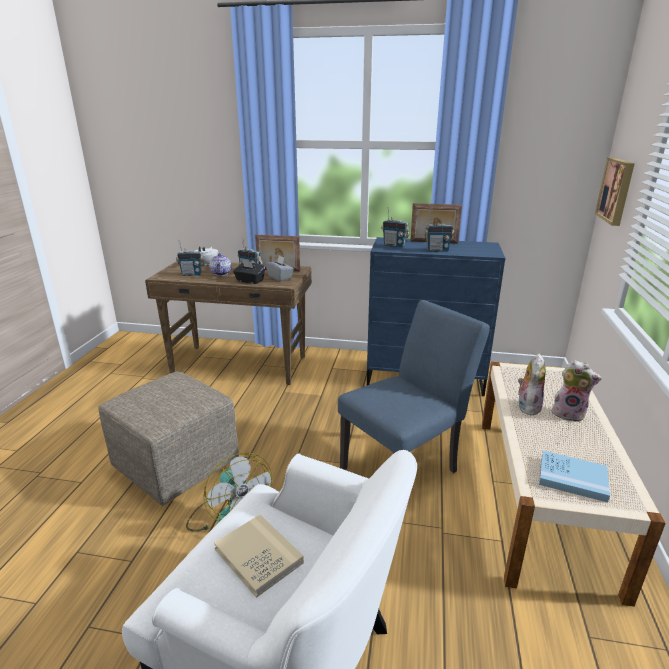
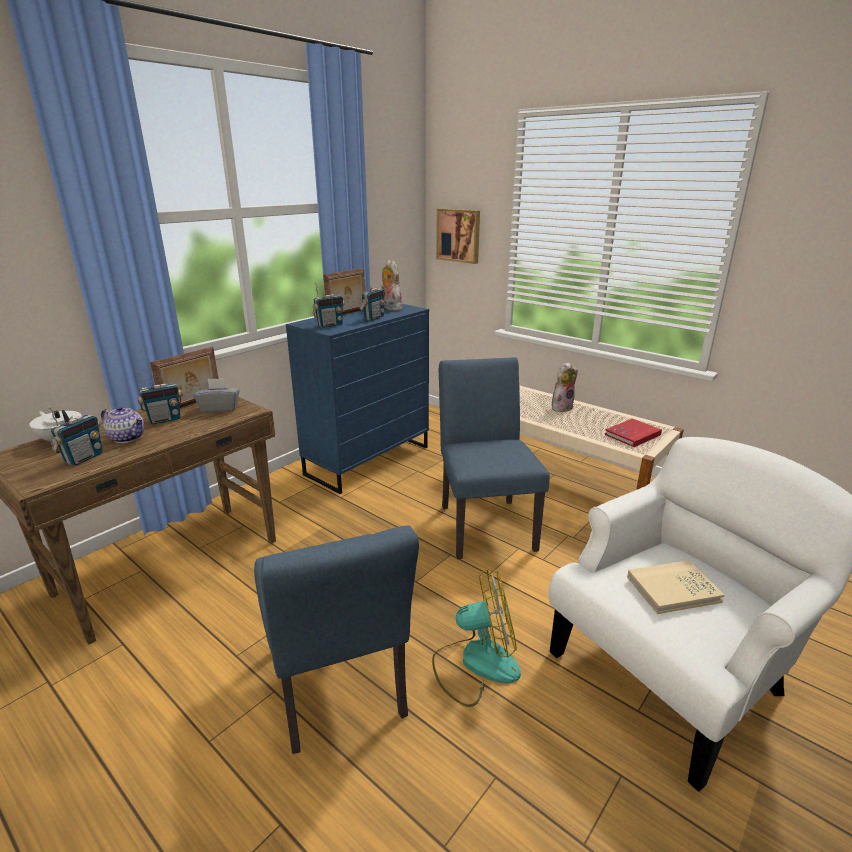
camera: 60 degrees left, 0 degrees up
(175, 465) = (339, 691): beige ottoman -> blue chair
(249, 281) = (197, 426): black tissue box -> none
(527, 406) = (541, 415): plush toy -> plush toy (390, 308)
(572, 478) = (632, 435): blue book -> red book

